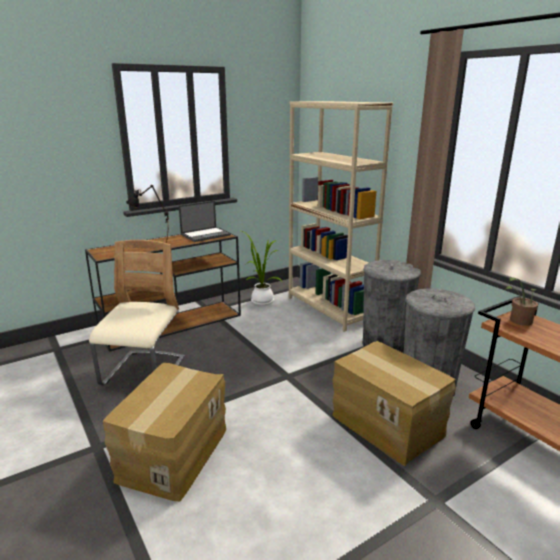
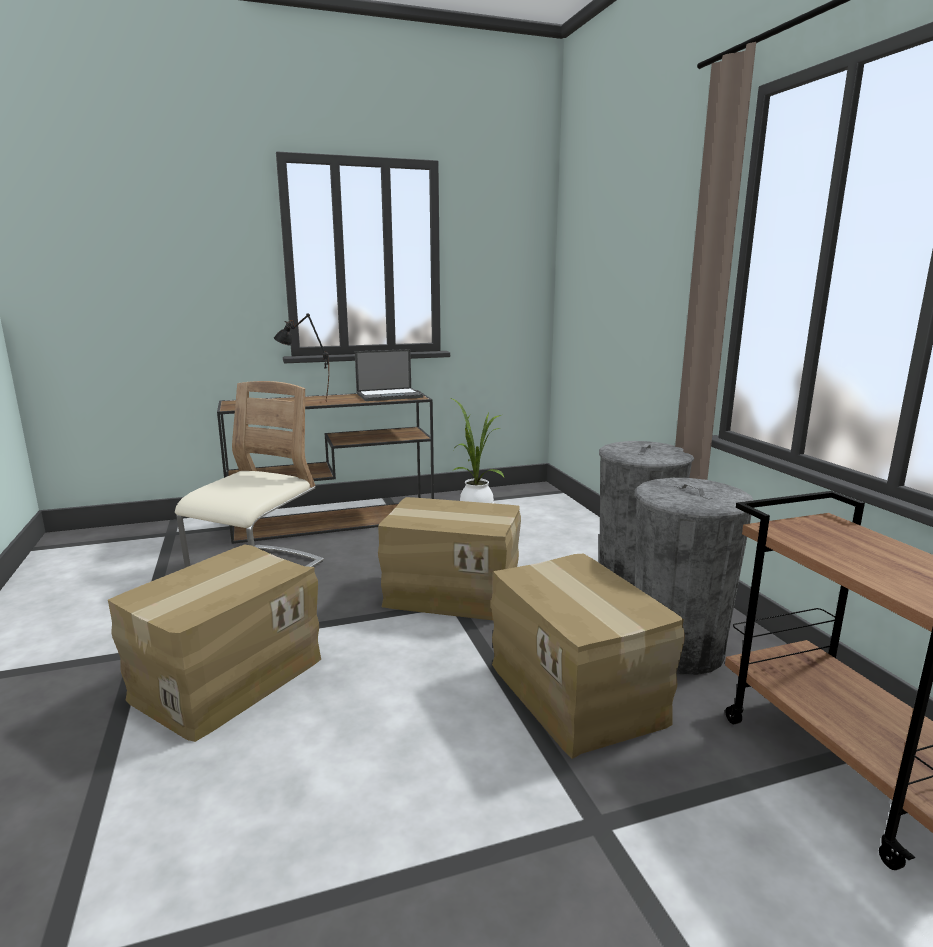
camera: 15 degrees right, 5 degrees down
(282, 369) = (452, 593): none -> cardboard box
(329, 309) = (571, 525): beige bookcase -> none
(518, 321) = (815, 528): potted plant -> none

